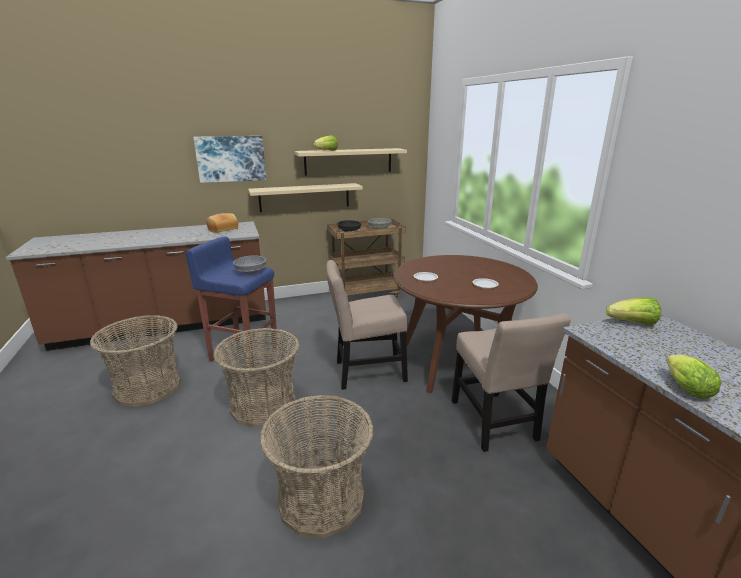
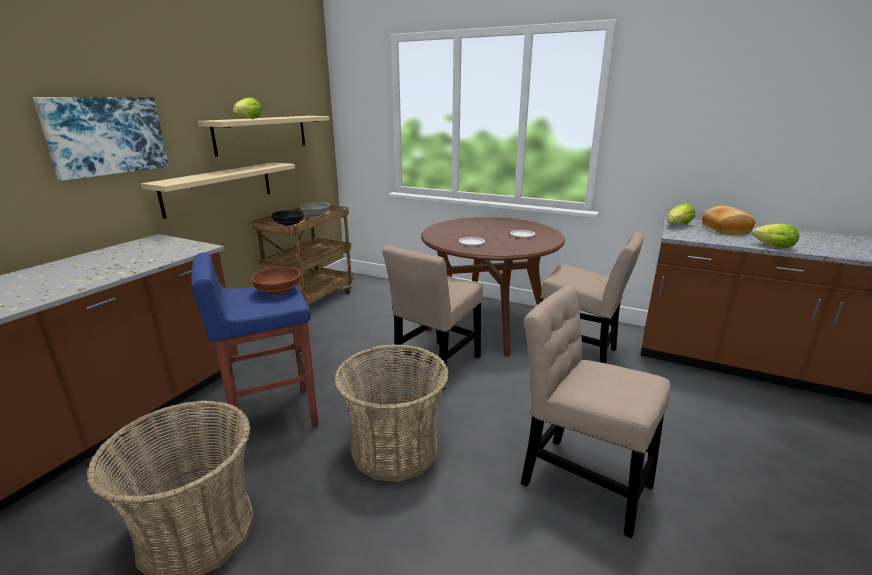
camera: 45 degrees left, 0 degrees up
(222, 229) = (137, 251): bread -> bread (724, 230)
(250, 272) = (277, 291): grey bowl -> brown bowl
(321, 499) = (580, 480): basket -> beige chair

